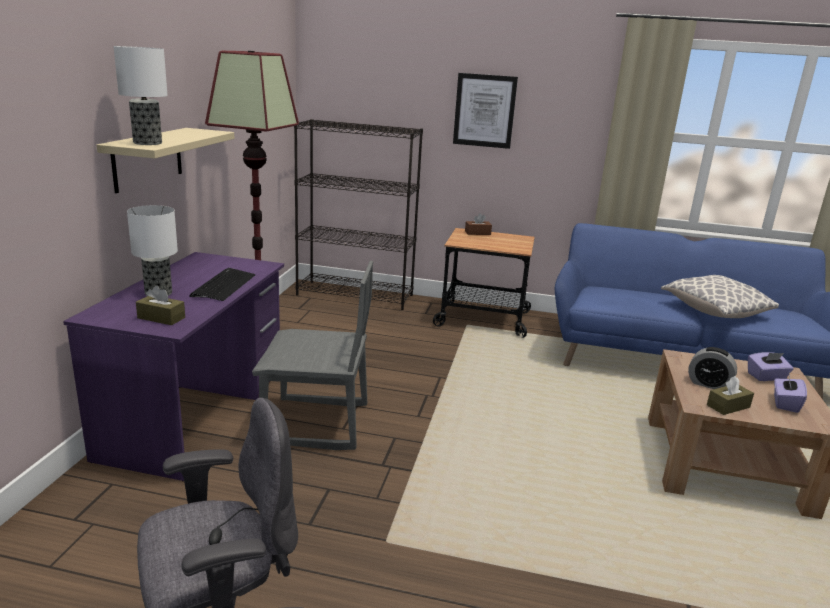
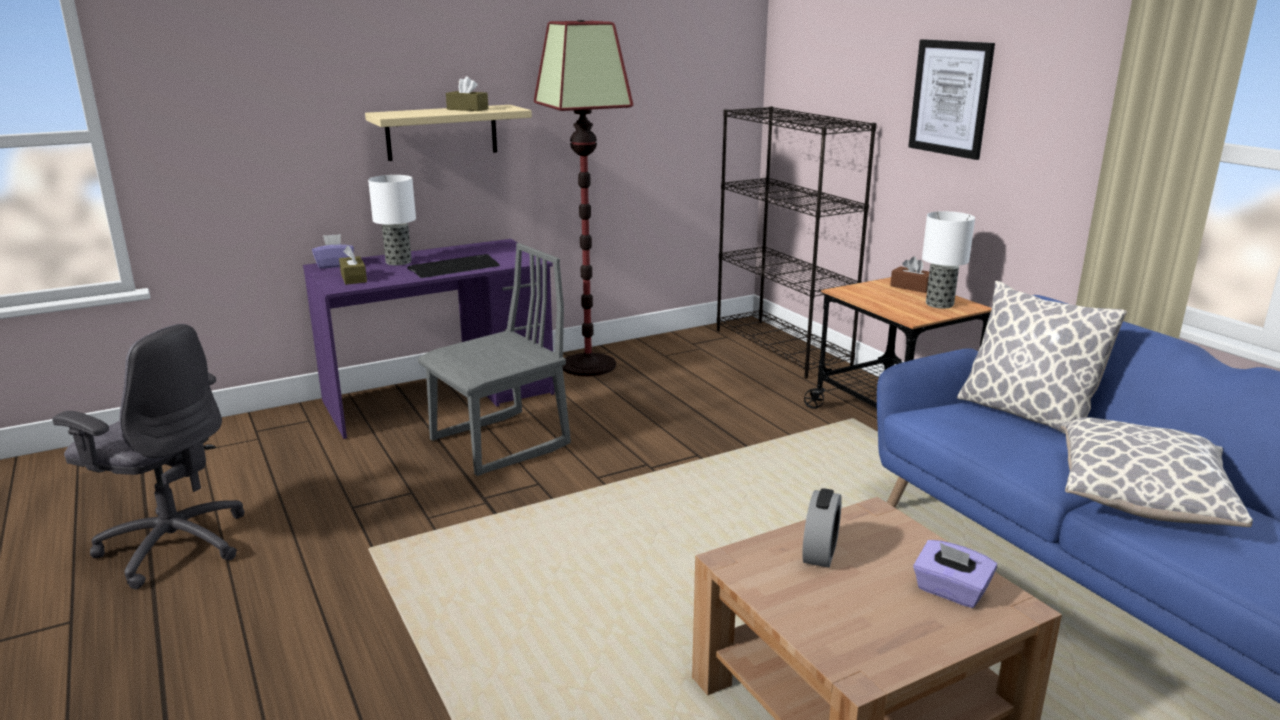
camera: 50 degrees right, 0 degrees up
(148, 143) = (403, 114): table lamp -> table lamp (940, 304)
(316, 424) = (500, 443): grey chair -> grey chair turned 90 degrees counterclockwise
(614, 289) = (1025, 414): none -> pillow
(708, 384) = (820, 553): alarm clock -> alarm clock turned 150 degrees counterclockwise
(728, 406) = (772, 581): brown tissue box -> brown tissue box (467, 109)
(785, 403) = (875, 625): purple tissue box -> purple tissue box (335, 265)

